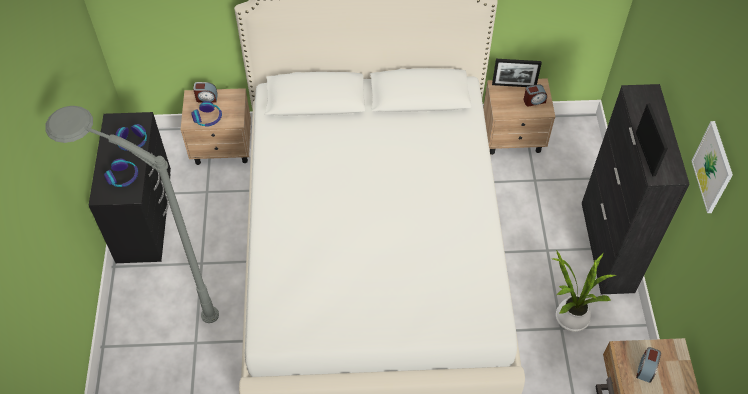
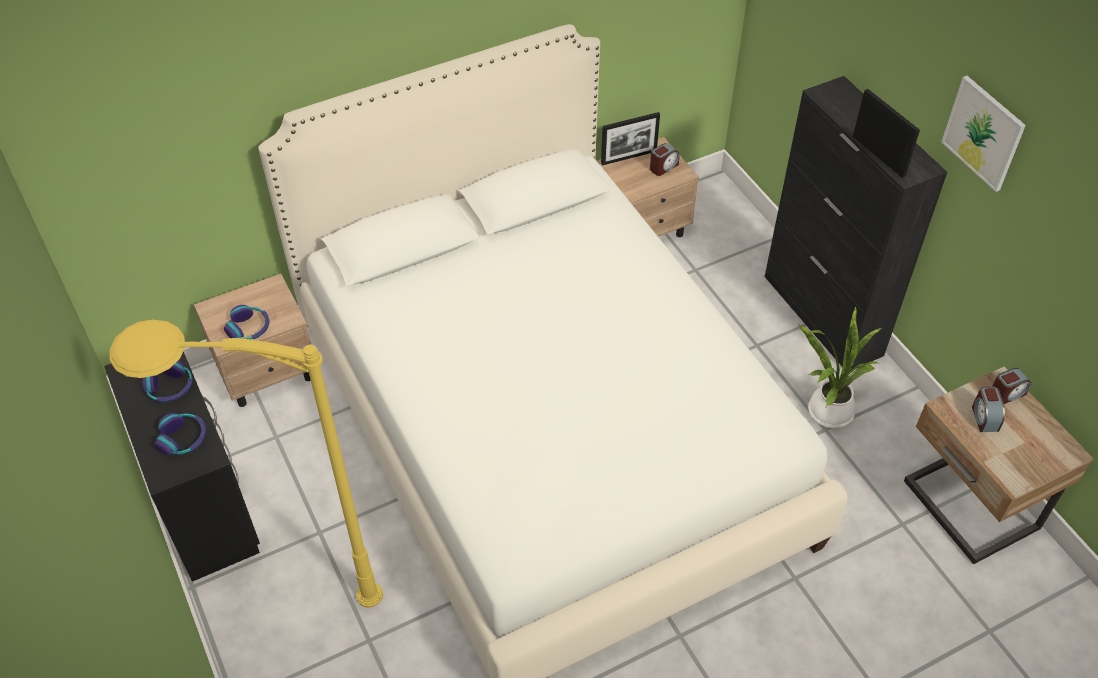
camera: 25 degrees left, 5 degrees down
(161, 296) = (284, 598): grey floor lamp -> yellow floor lamp
(206, 98) = (232, 303): alarm clock -> alarm clock (1006, 394)

